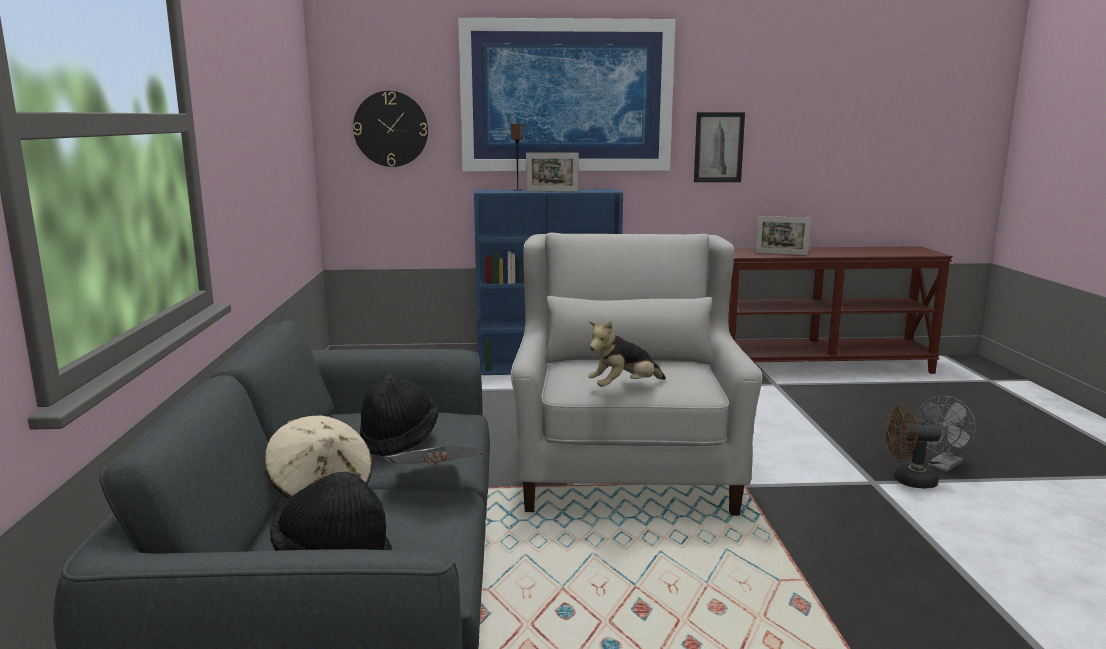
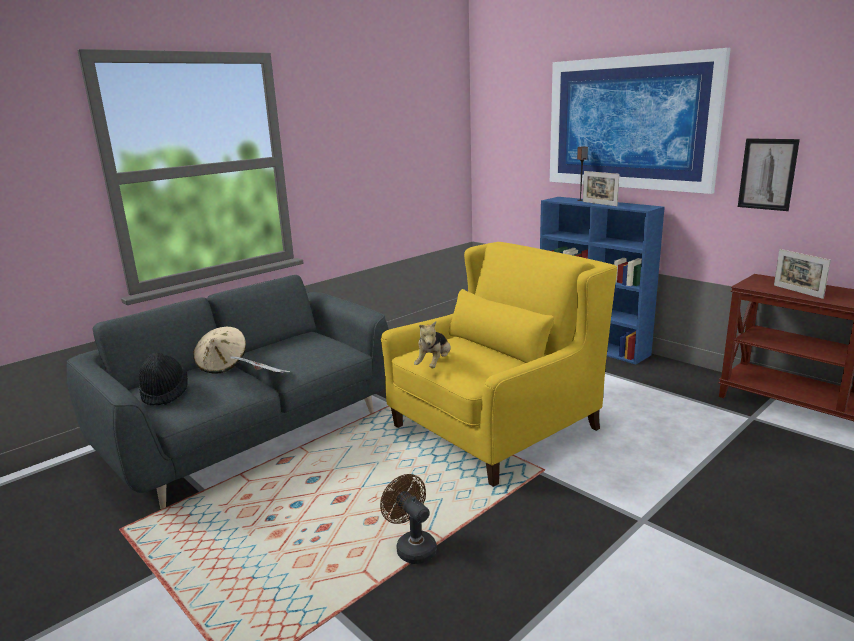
camera: 50 degrees right, 5 degrees up
(391, 129) = (511, 147): wall clock -> none
(398, 439) = (295, 353): black hat -> none
(624, 387) = (434, 364): plush toy -> plush toy turned 90 degrees counterclockwise
(626, 468) = (495, 428): white armchair -> yellow armchair
(908, 480) = (676, 535): brown fan -> brown fan (412, 547)
(942, 467) = (741, 544): grey fan -> none

